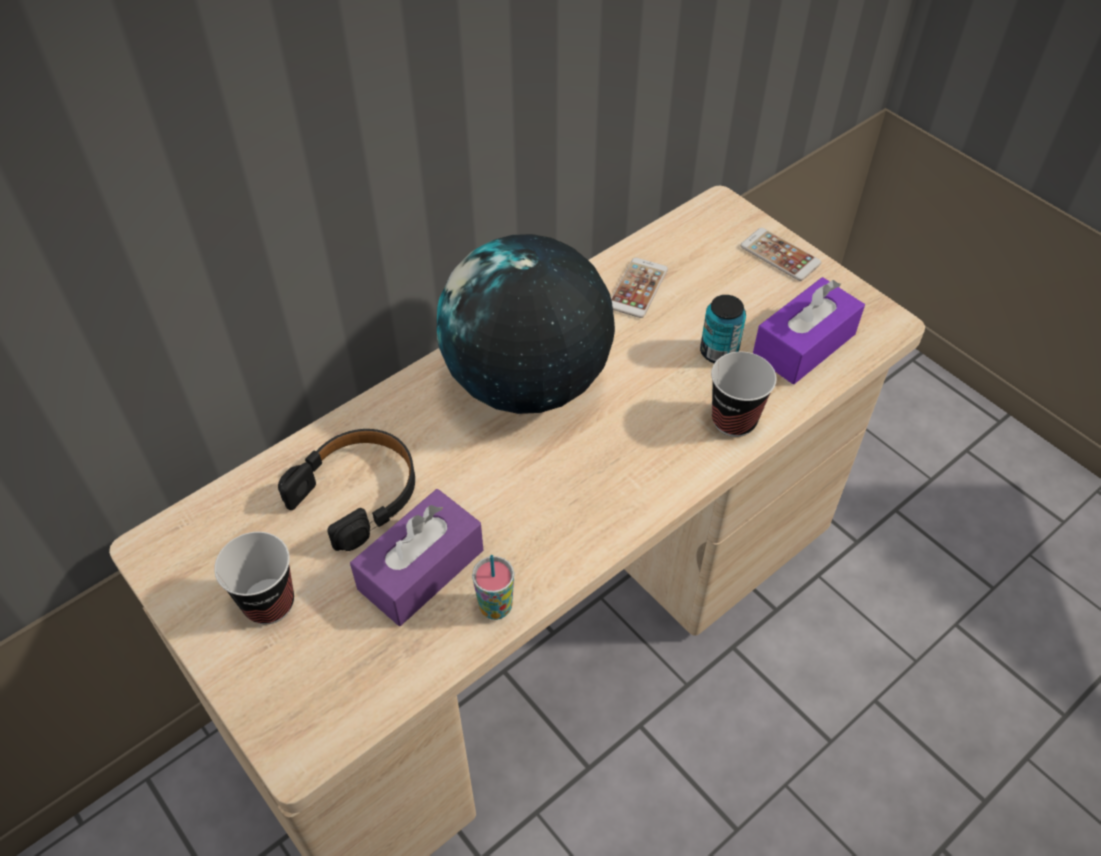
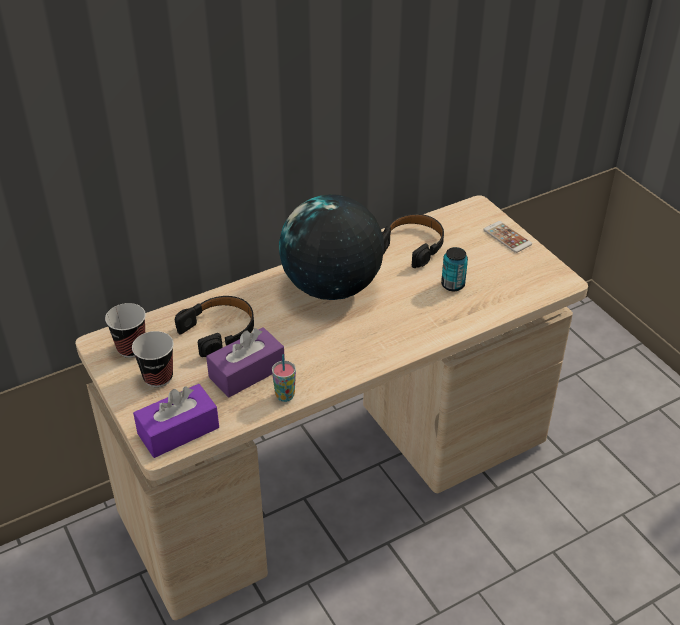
camera: 10 degrees right, 10 degrees down
(638, 288) = (412, 245): phone -> black headphones
(734, 420) = (451, 321): cup -> cup (131, 348)
(804, 345) = (507, 287): purple tissue box -> purple tissue box (178, 430)

